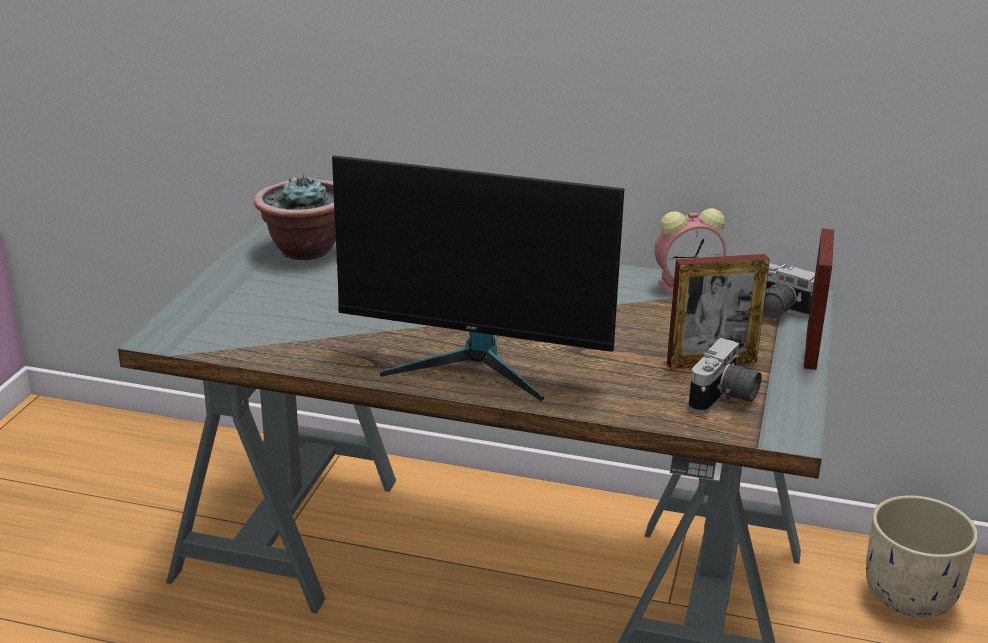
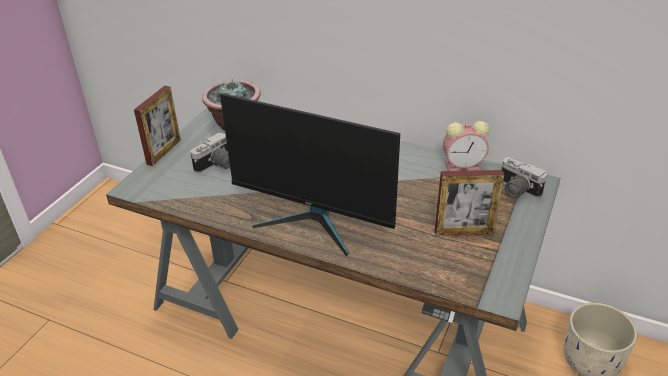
camera: 10 degrees right, 10 degrees up
(725, 399) = (465, 264): camera -> camera (217, 165)
(811, 348) = (533, 224): picture frame -> picture frame (164, 152)

